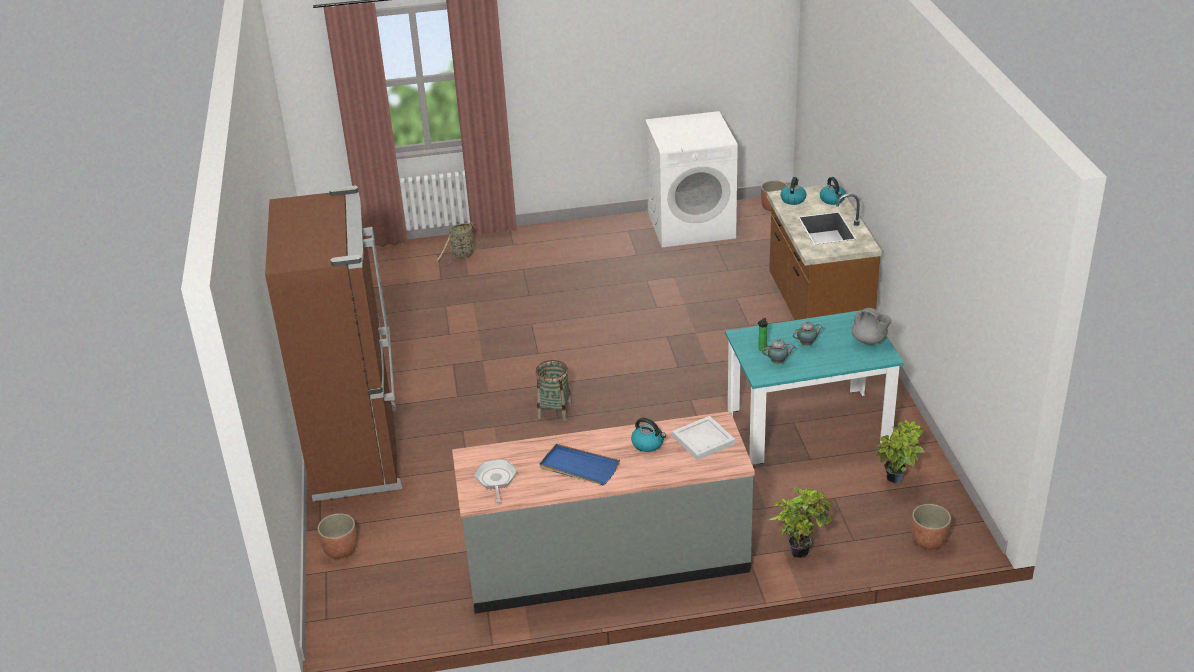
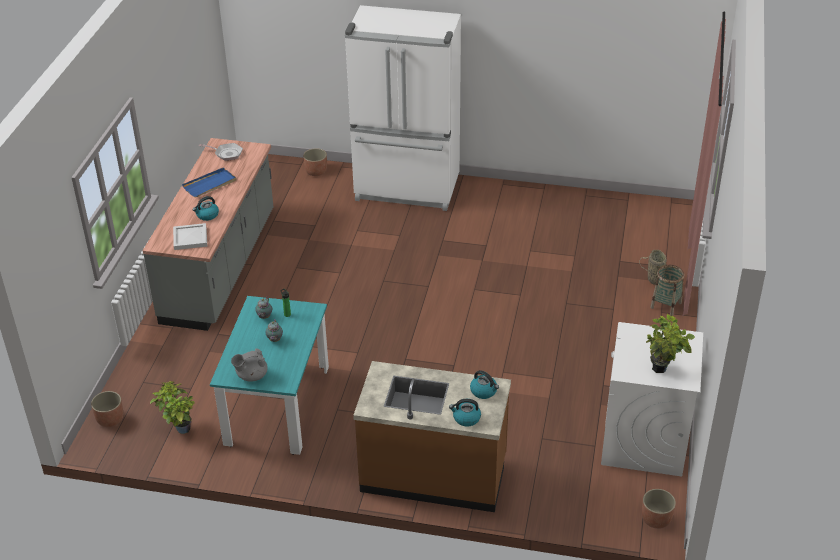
camera: 110 degrees right, 5 degrees up
(358, 452) = (407, 190): brown fridge -> white fridge
(554, 411) = (392, 281): basket -> basket (666, 305)
(799, 549) = (157, 353): potted plant -> potted plant (663, 370)

